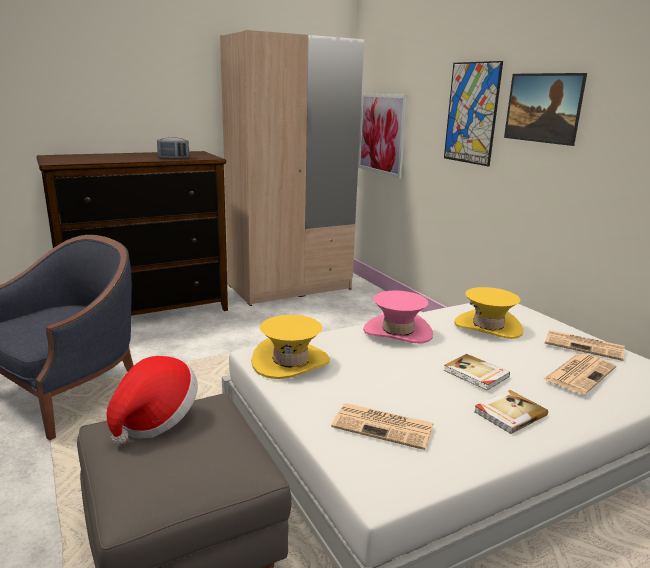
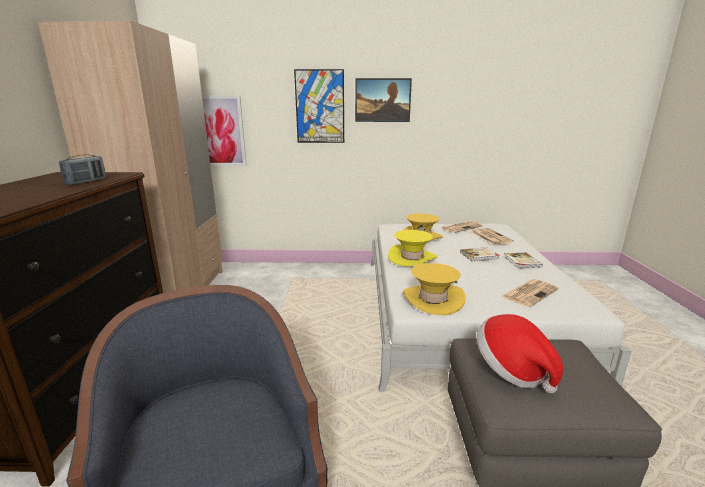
camera: 60 degrees left, 0 degrees up
(398, 332) = (412, 258): pink hat -> yellow hat

